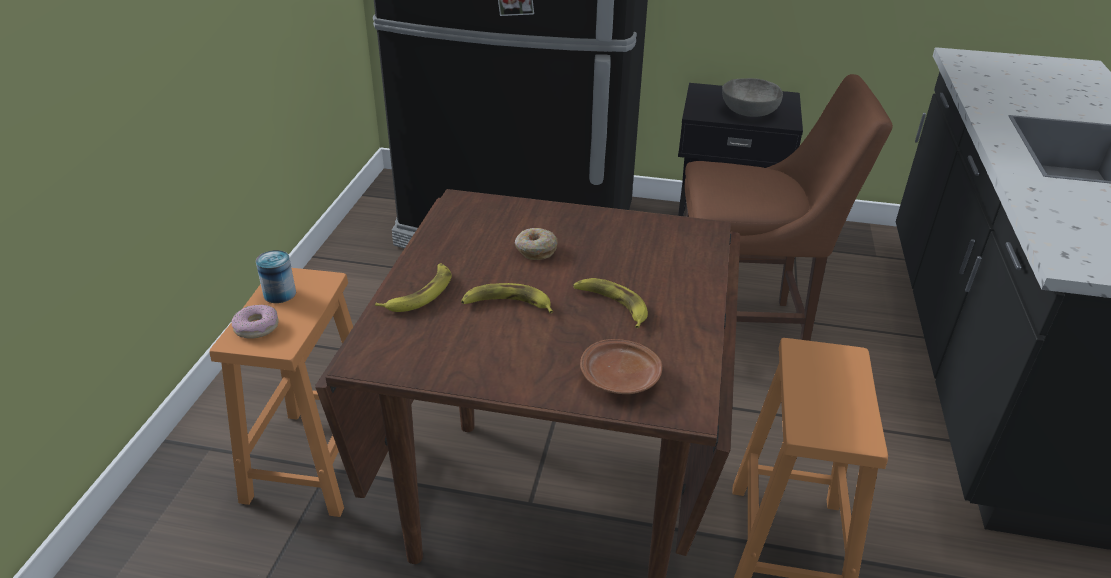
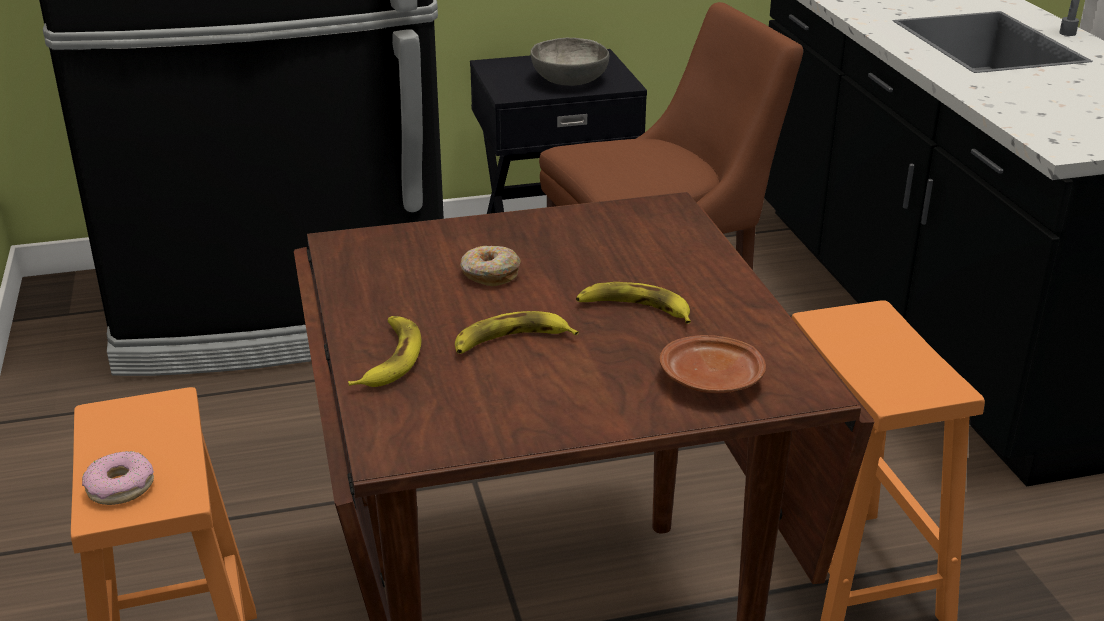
camera: 25 degrees left, 5 degrees down
(279, 294) = (117, 437): can -> none

